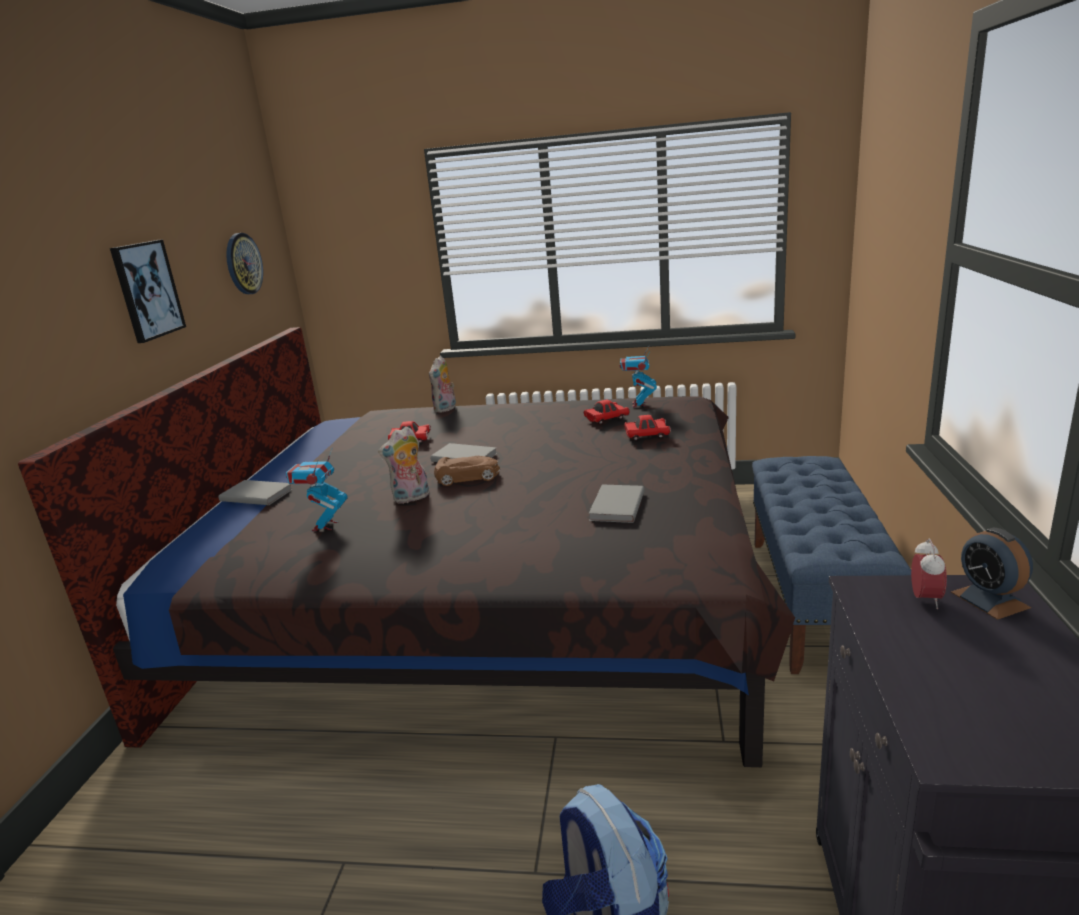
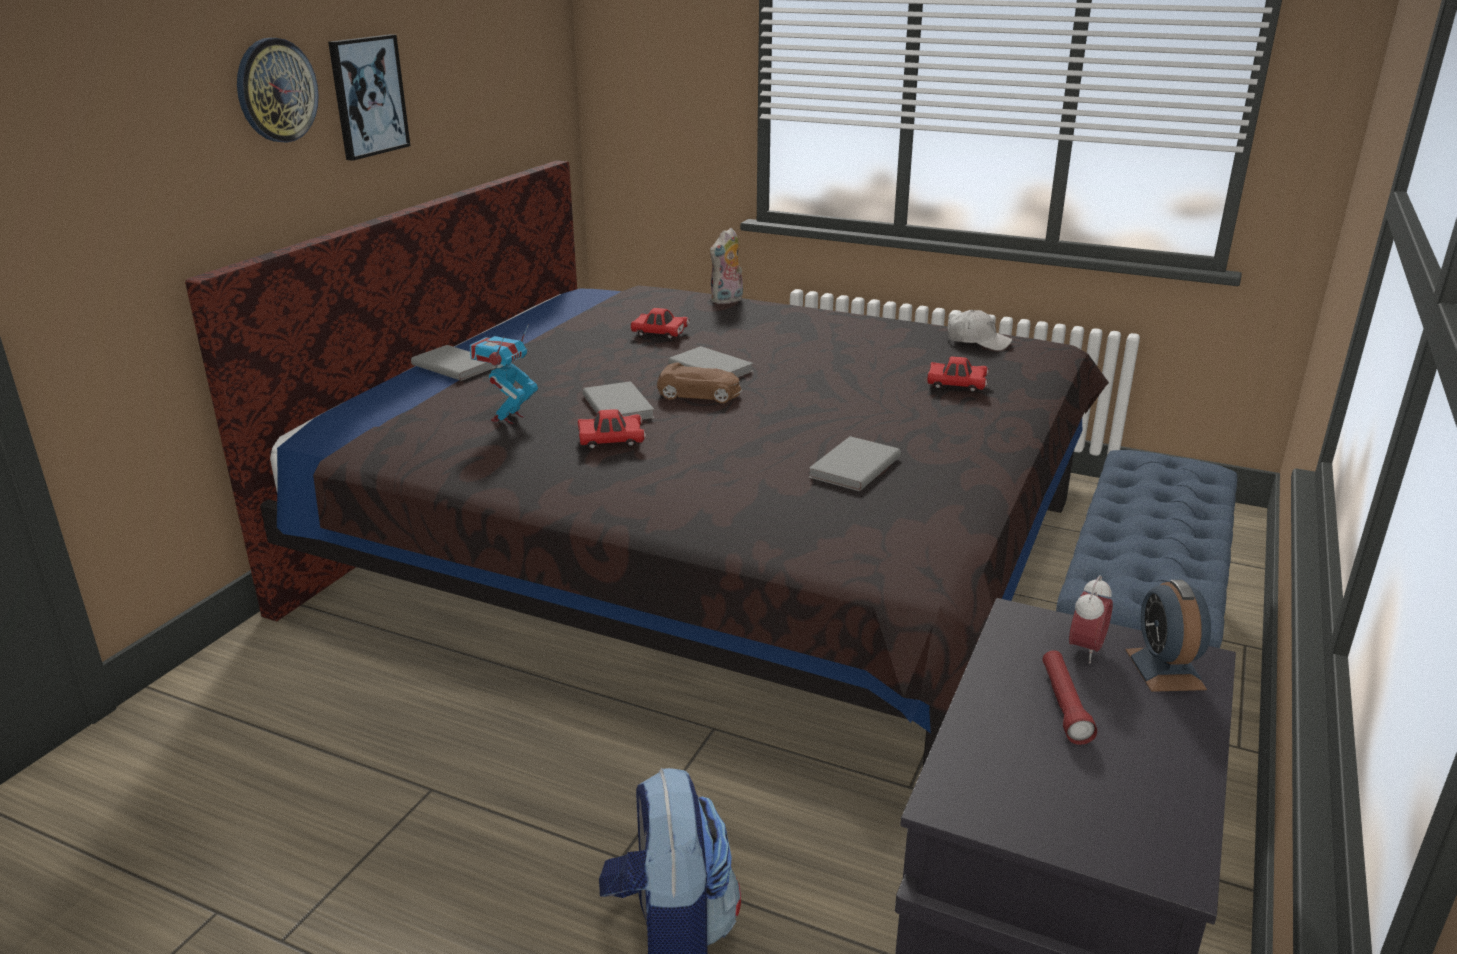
camera: 15 degrees right, 5 degrees up
(243, 264) = (503, 71): wall clock -> wall clock (276, 90)
(411, 498) = (619, 406): plush toy -> grey book
(606, 419) = (919, 353): red toy car -> red toy car (611, 442)
(639, 404) = (977, 341): toy robot -> white cap
(950, 647) = (1064, 705): none -> red flashlight

